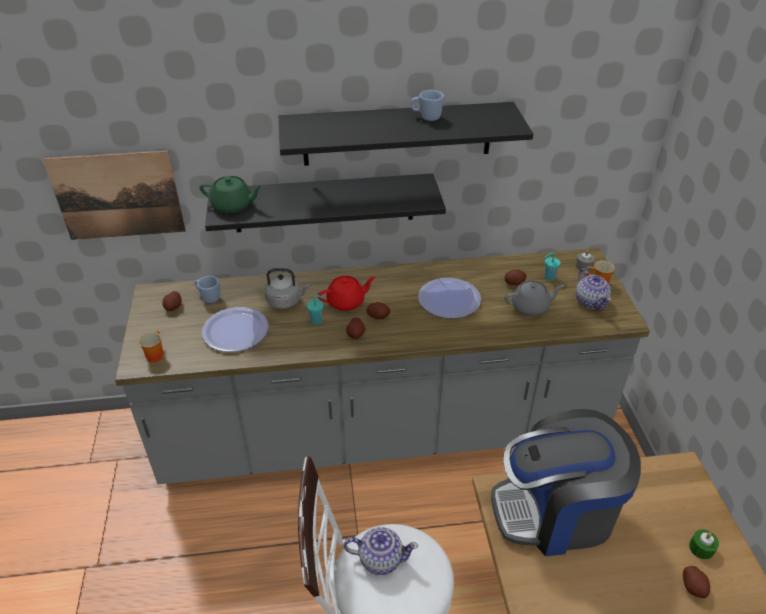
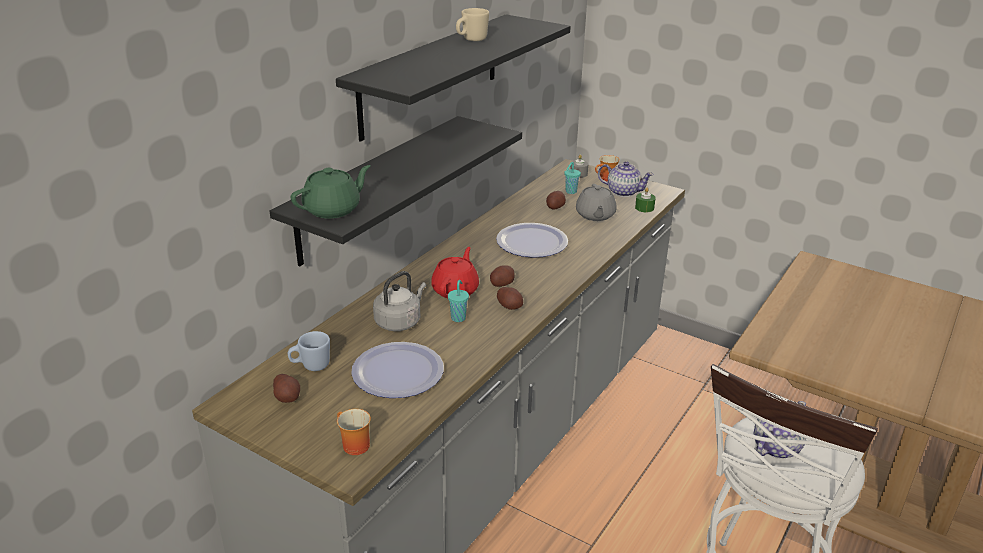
camera: 50 degrees left, 10 degrees down
(118, 196) = (163, 266): picture -> none
(426, 117) = (471, 40): blue mug -> beige mug
(531, 307) = (595, 215): grey teapot -> grey teapot turned 150 degrees clockwise
(556, 512) = (806, 332): coffee machine -> none
(693, 587) = (921, 315): potato -> none
(701, 548) = (890, 295): green candle -> green candle (644, 208)

